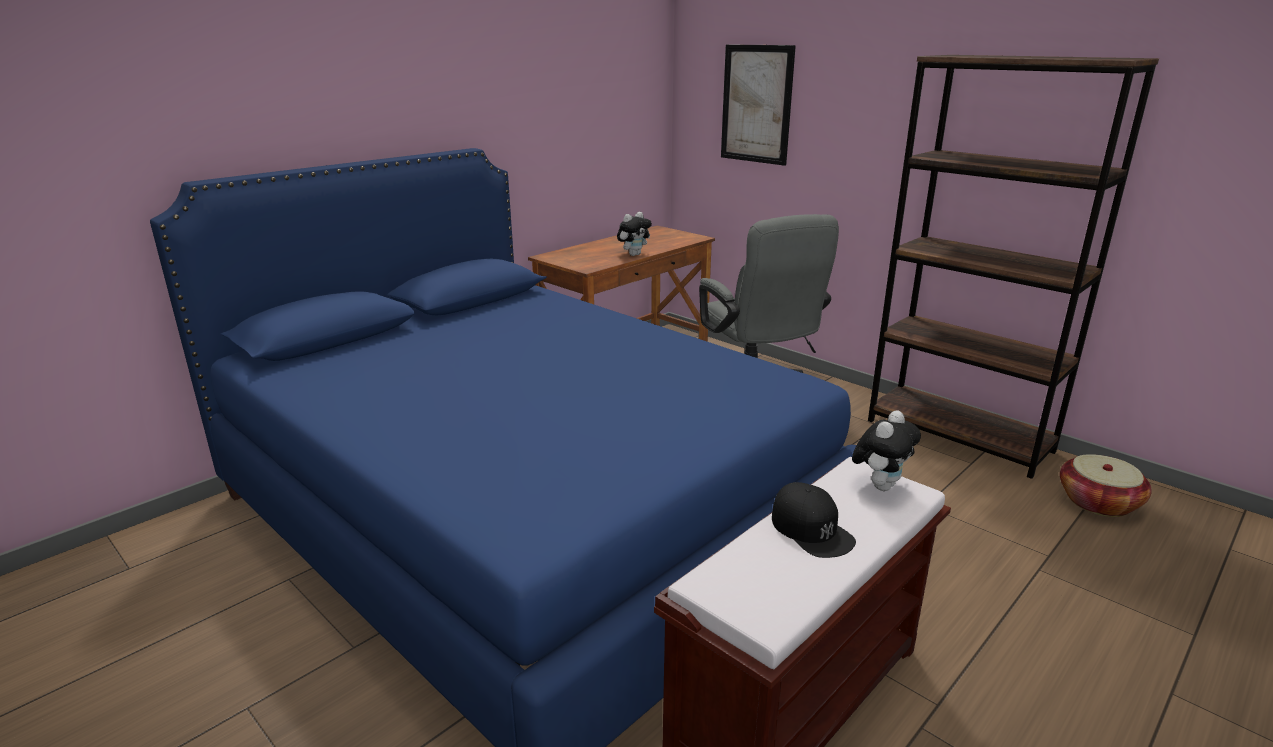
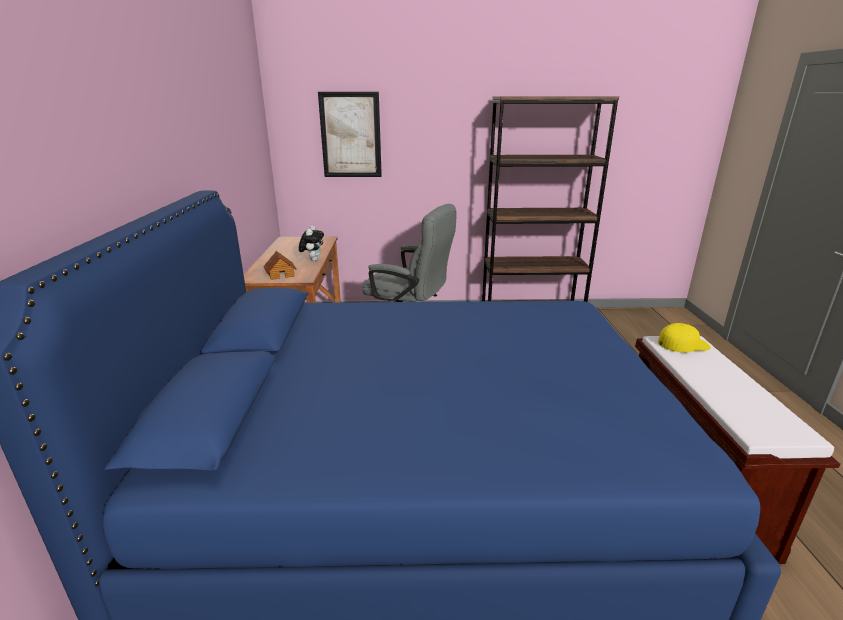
camera: 45 degrees left, 0 degrees up
(576, 260) = (281, 274): none -> toy house
(811, 529) = (715, 379): black cap -> none
(880, 485) = (683, 344): plush toy -> yellow cap
(1098, 502) = (616, 325): basket -> none

